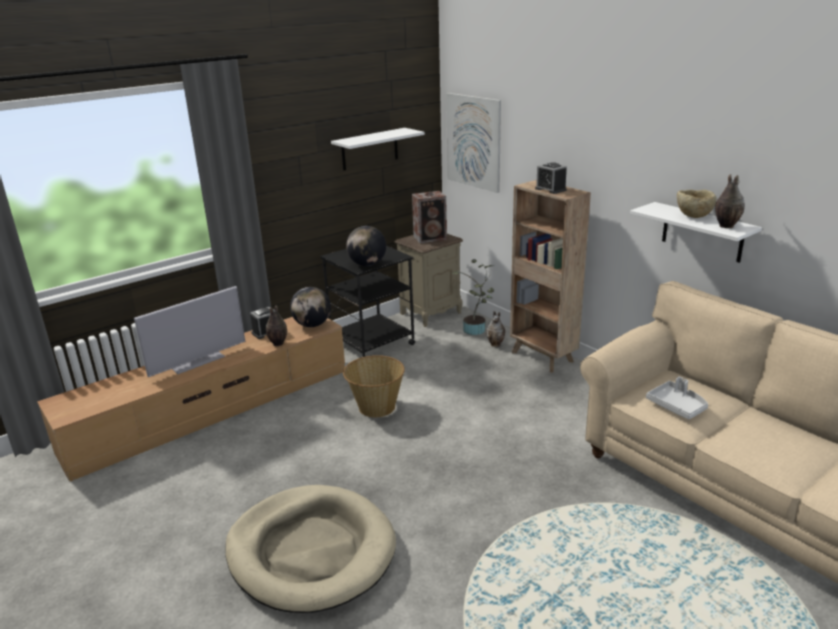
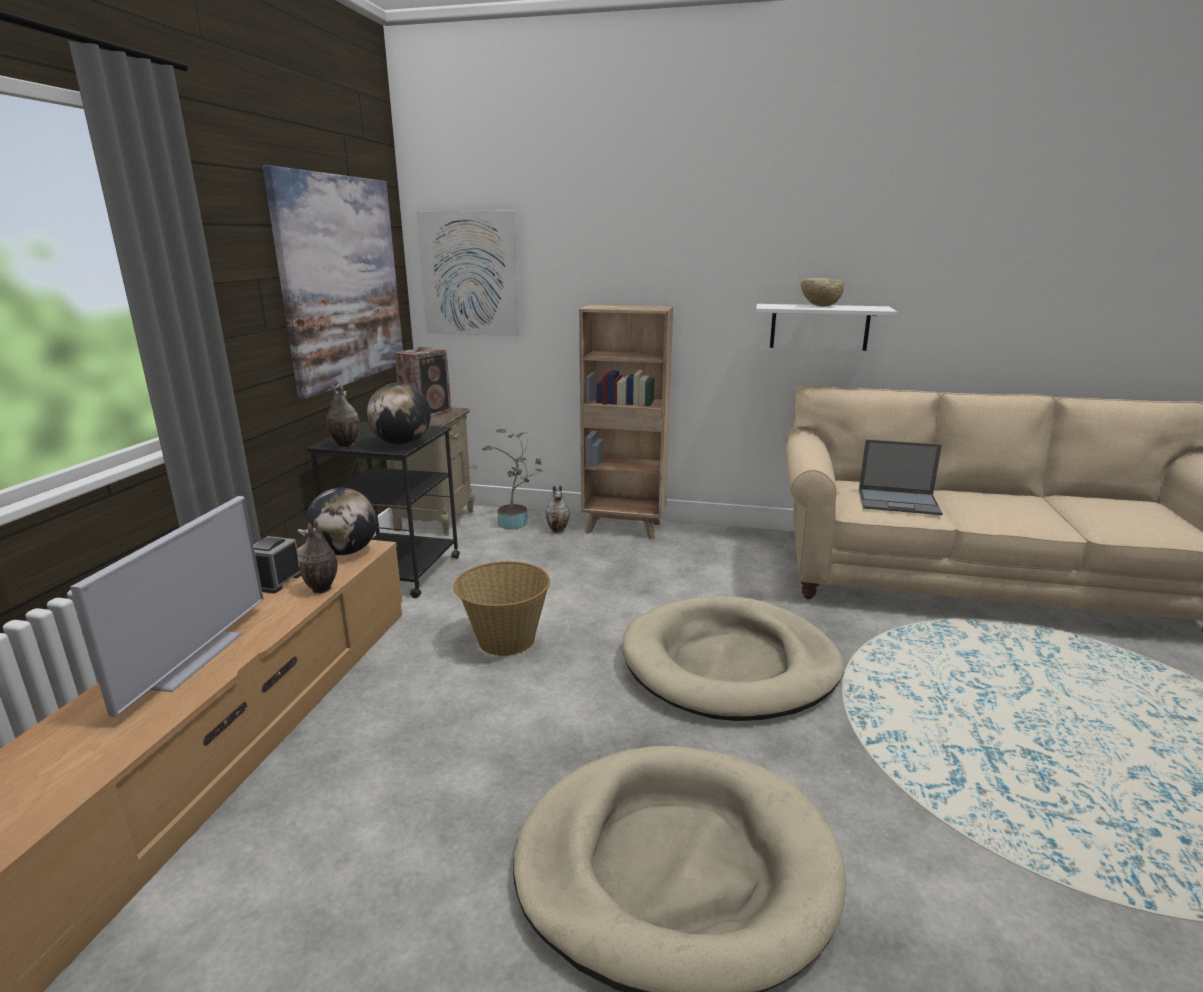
camera: 40 degrees left, 5 degrees down
(369, 149) = (342, 281): white shelf -> picture
(477, 474) = (729, 664): none -> beige dog bed
(550, 189) = (628, 307): alarm clock -> none
(677, 406) = (899, 502): grey tray -> laptop
(725, 226) = (864, 307): vase -> vase (344, 445)

